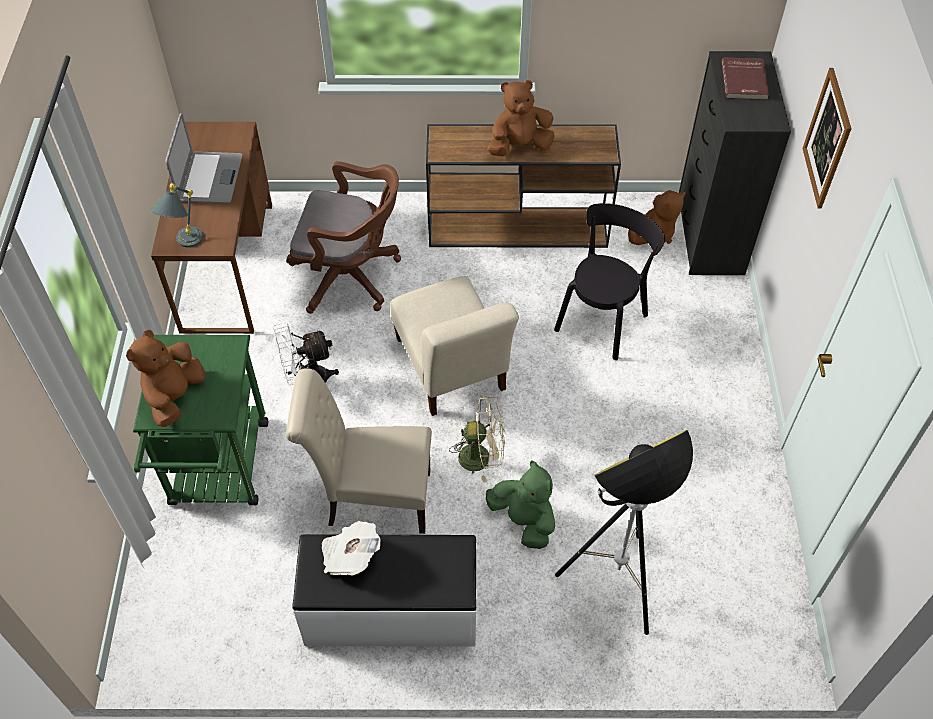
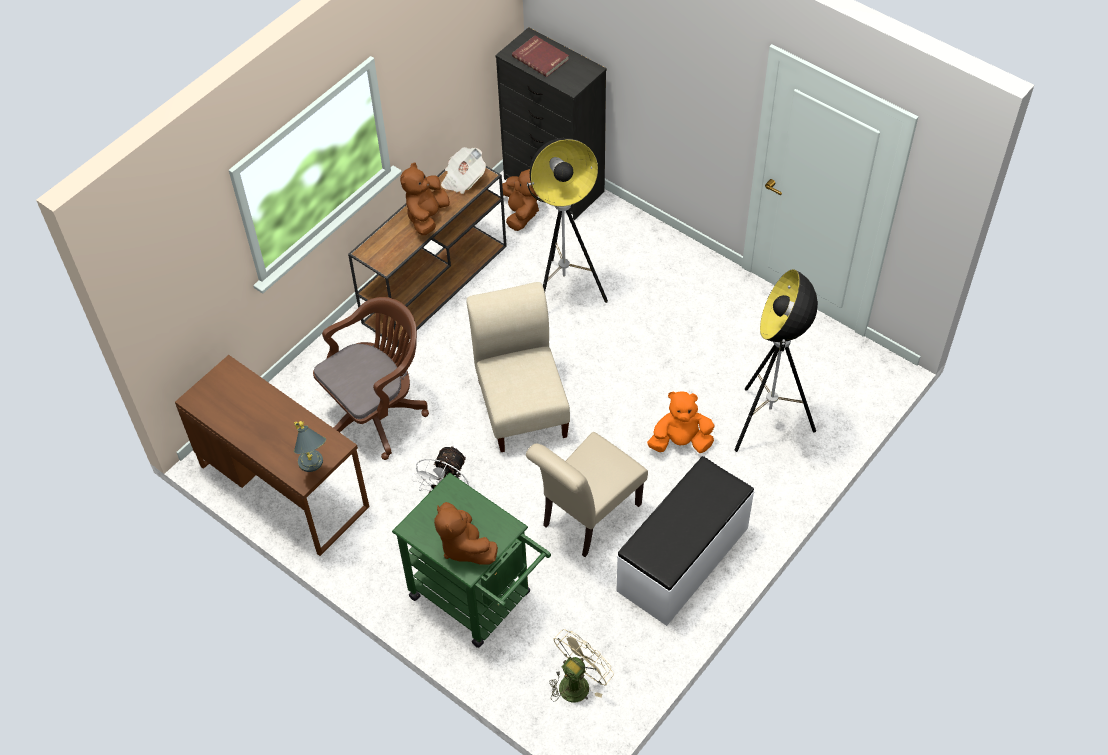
camera: 50 degrees left, 0 degrees up
(209, 178) = (260, 416): laptop -> none
(350, 555) = (659, 532): newspaper -> newspaper (463, 179)
(451, 369) = (522, 404): beige chair -> beige chair turned 120 degrees counterclockwise
(482, 457) = (611, 433): beige fan -> beige fan (577, 682)
(524, 520) = (680, 442): green plush toy -> orange plush toy
(603, 319) = (564, 291): black chair -> floor lamp
(827, 139) = (663, 54): picture -> none

